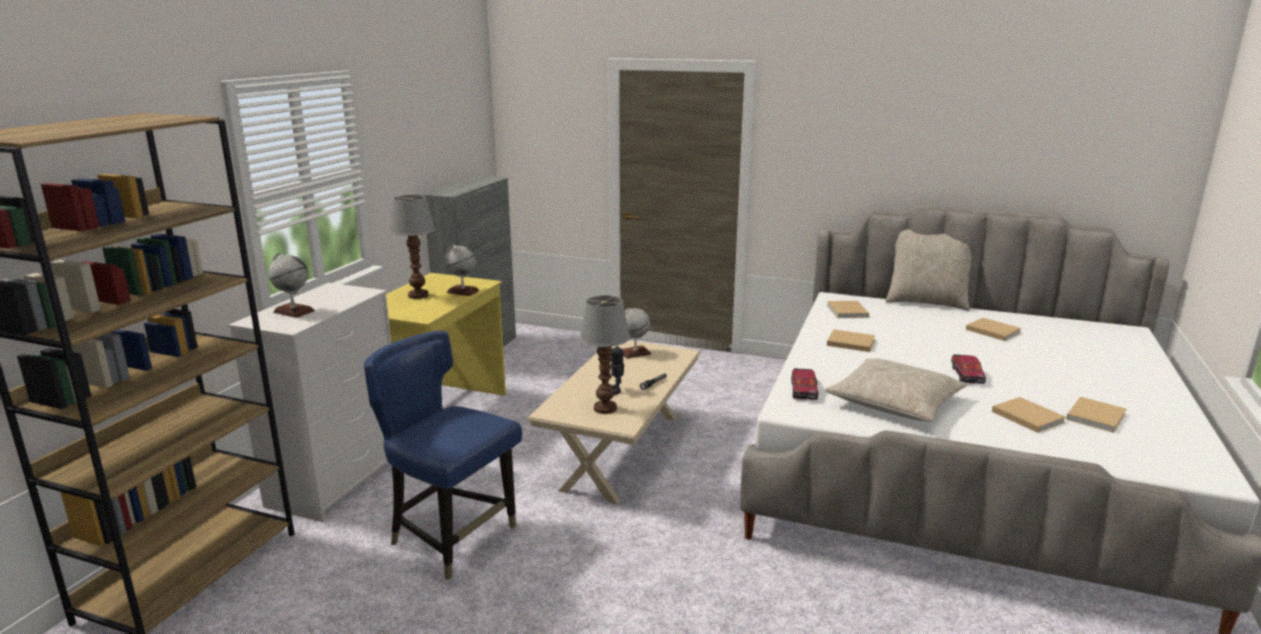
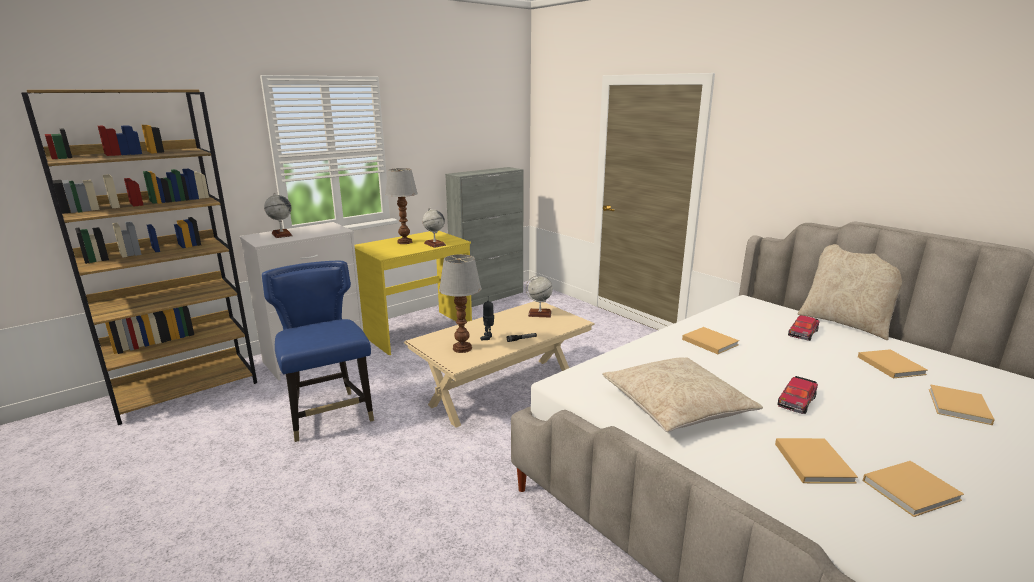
camera: 30 degrees right, 0 degrees up
(804, 390) = (605, 371): toy car -> toy car (803, 332)
(847, 311) = (745, 315): beige book -> beige book (959, 407)

